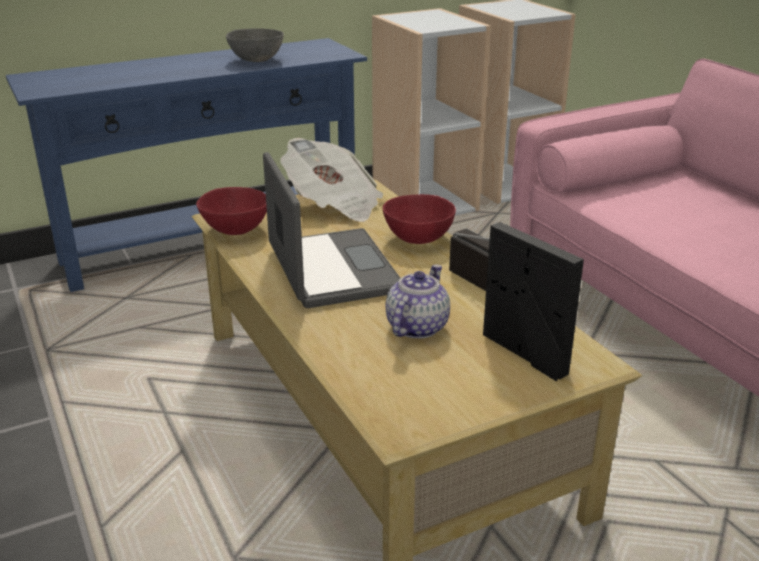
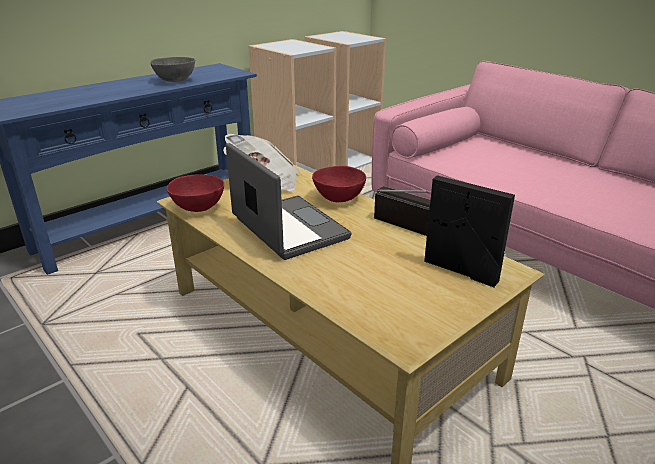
camera: 15 degrees left, 0 degrees up
(416, 327) = (374, 262): teapot -> none

